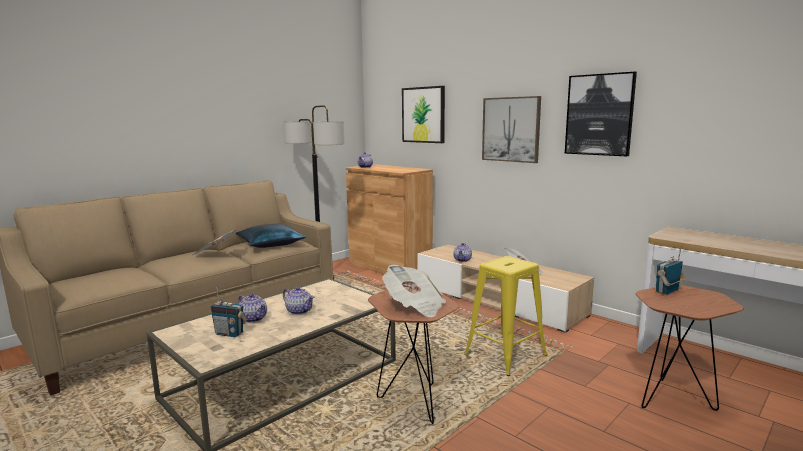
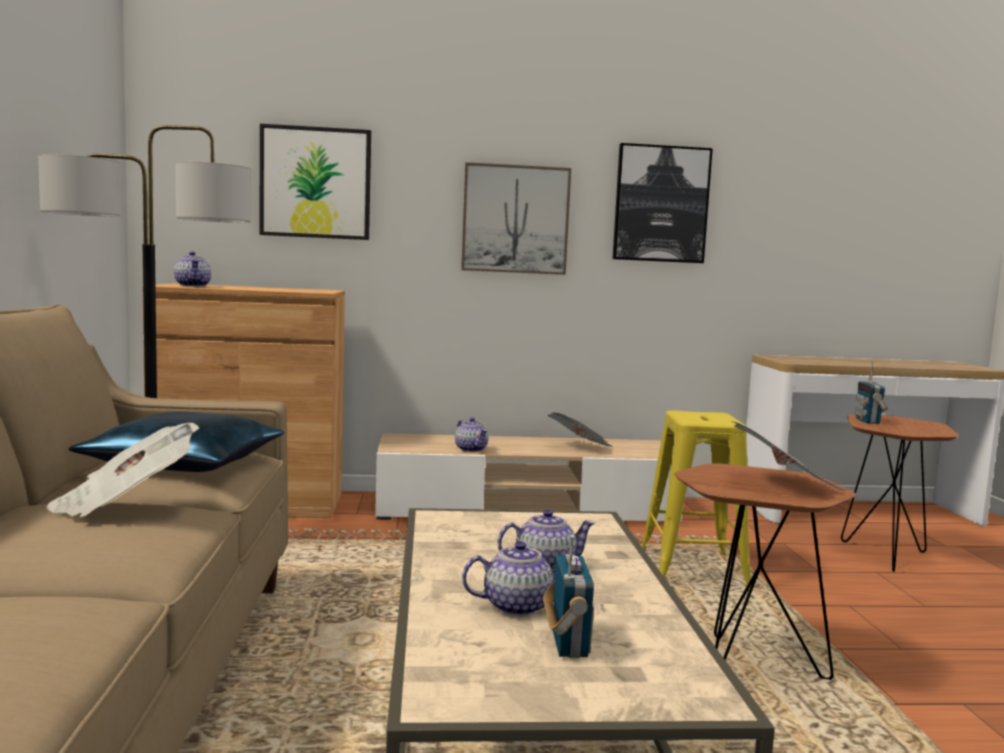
camera: 50 degrees left, 5 degrees down
(229, 333) = (567, 644): radio -> radio turned 60 degrees counterclockwise

